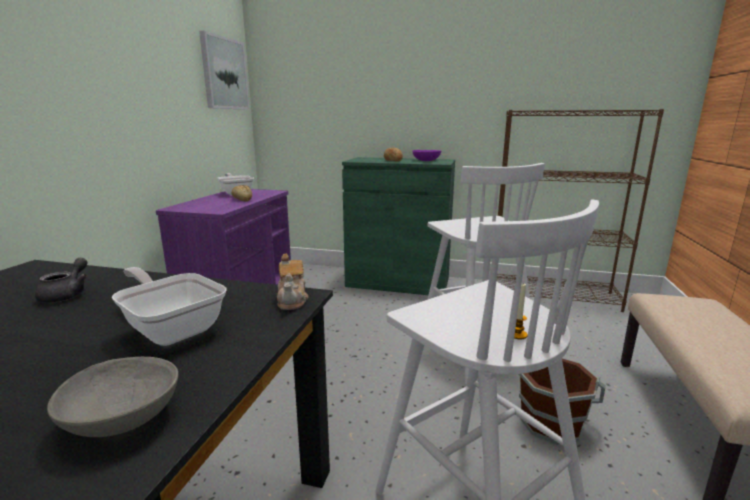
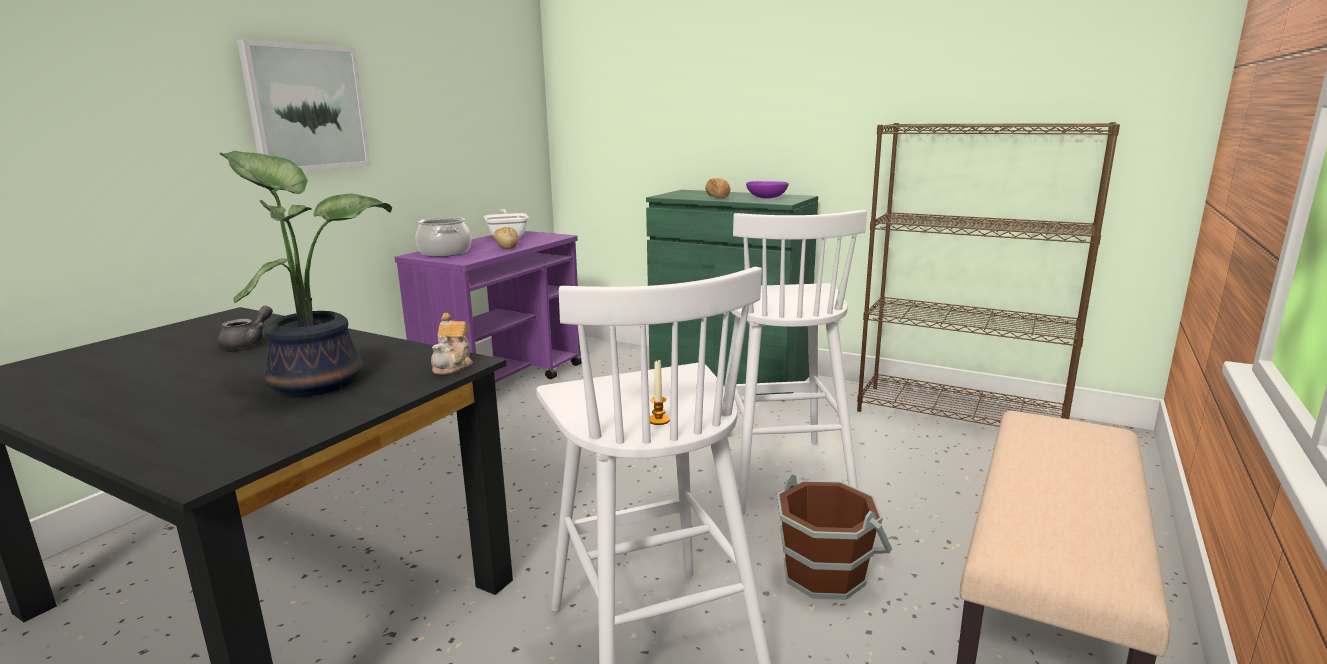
camera: 15 degrees right, 0 degrees up
(122, 420) = (229, 443): grey bowl -> none
(172, 328) = (318, 381): frying pan -> potted plant
(196, 205) = (444, 252): none -> cooking pot
(224, 73) = (505, 75): picture -> picture (307, 108)

